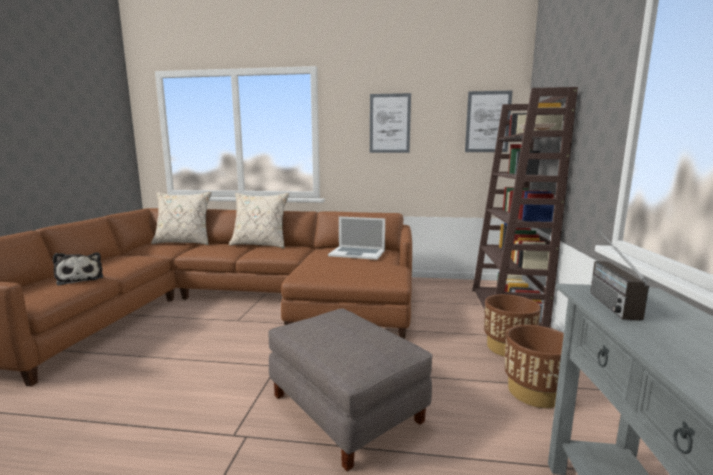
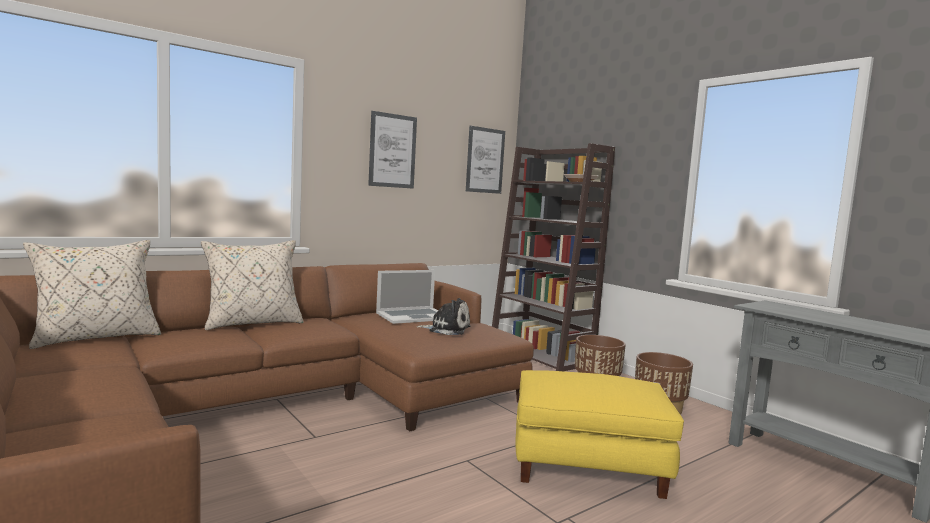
camera: 45 degrees left, 5 degrees down
(80, 279) = (99, 421): plush toy -> plush toy (447, 329)
(344, 408) = (587, 465): grey ottoman -> yellow ottoman
(603, 298) = (772, 308): radio -> none

